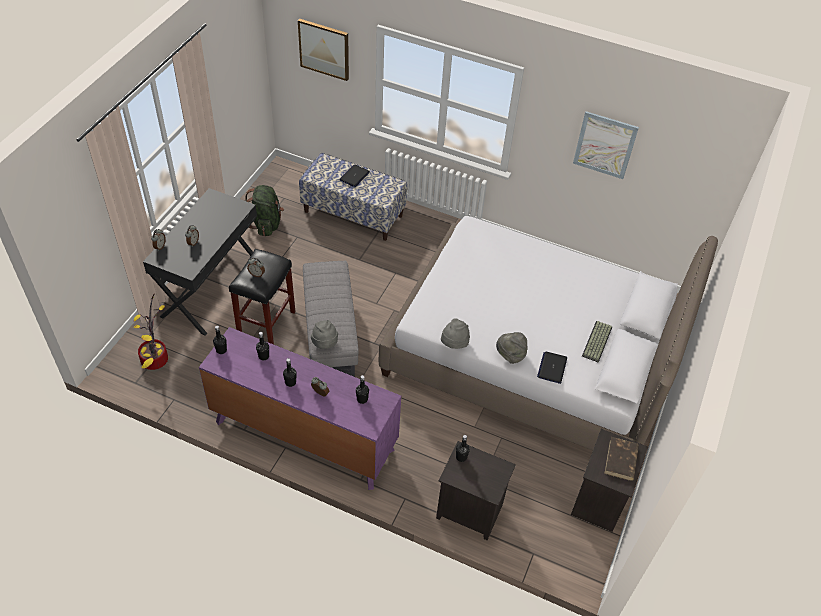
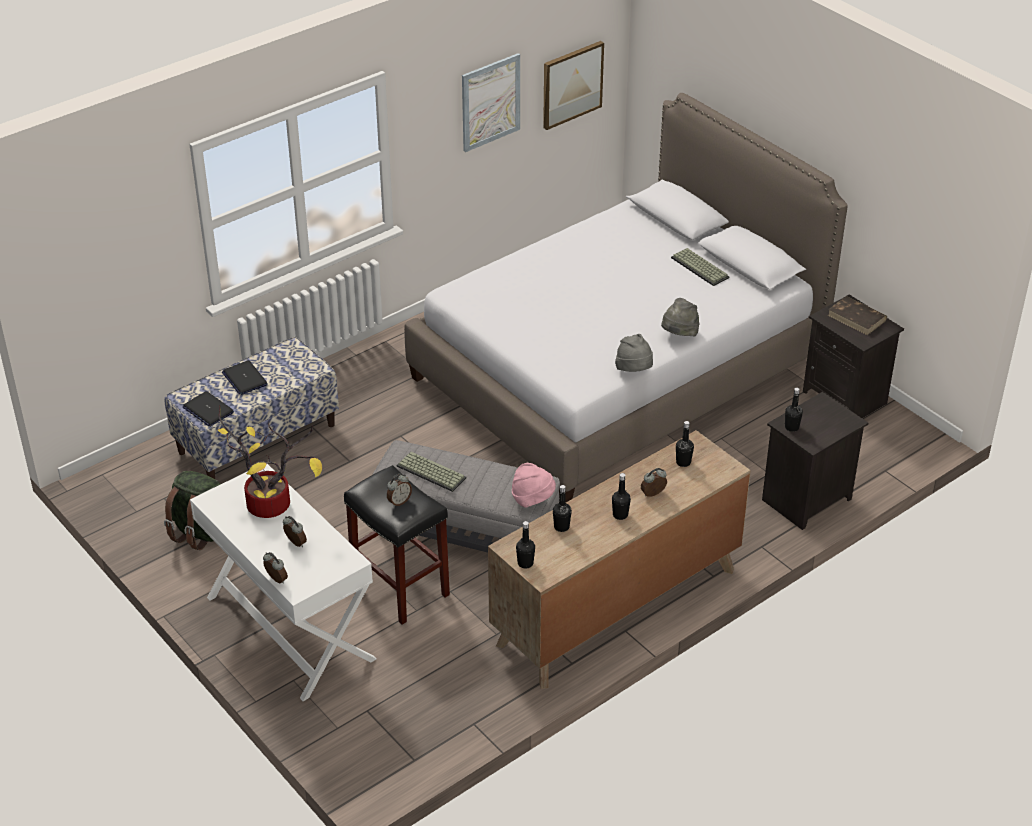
camera: 60 degrees left, 10 degrees down
(156, 361) = (388, 725): potted plant -> potted plant (272, 503)
(211, 288) = (289, 628): black desk -> white desk
(303, 435) = (617, 607): purple dresser -> brown dresser
(321, 286) = (430, 472): none -> keyboard
(324, 49) = (119, 236): picture -> picture (571, 84)
(325, 344) = (532, 499): grey hat -> pink hat
(552, 367) = (716, 312): laptop -> laptop (208, 410)

